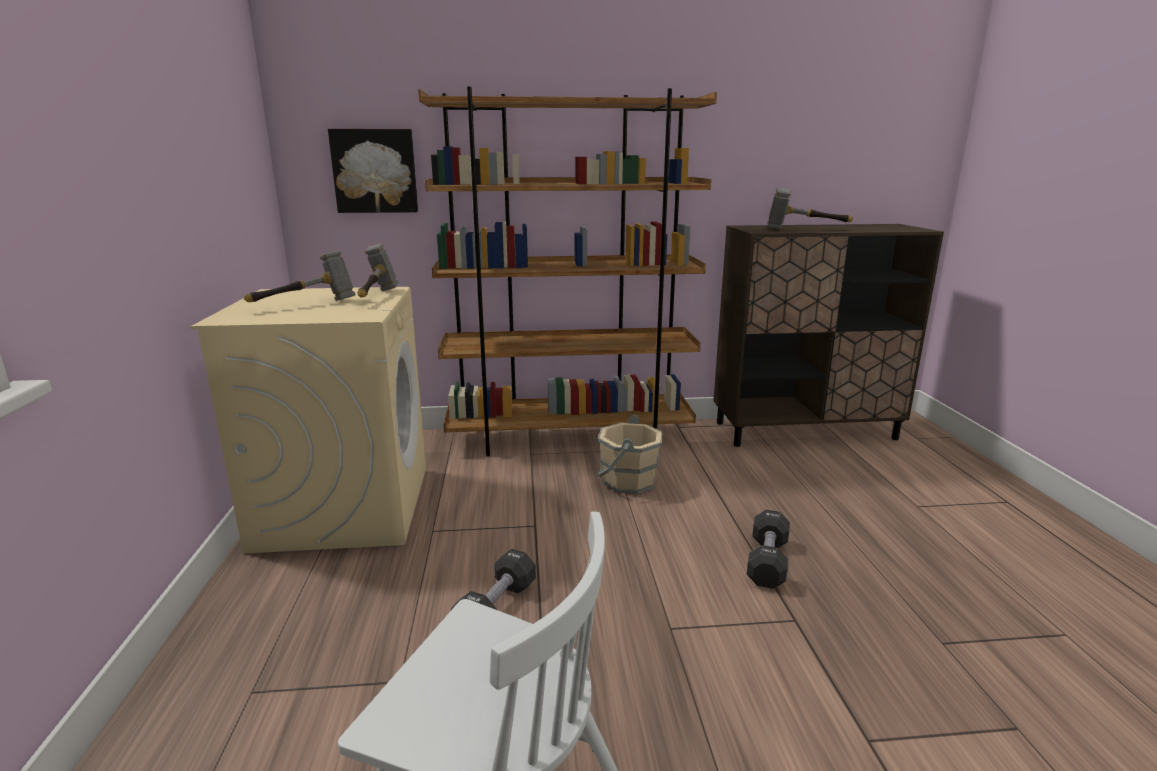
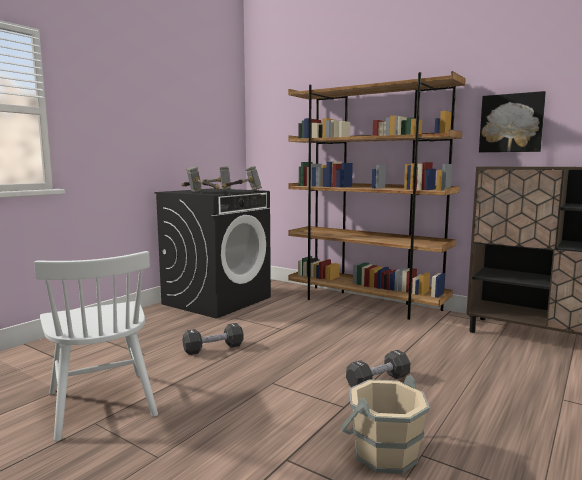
camera: 40 degrees right, 10 degrees down
(344, 506) = (217, 300): beige washing machine -> black washing machine
(375, 171) = (285, 135): picture -> picture (511, 123)
(628, 481) = (363, 327): beige bucket -> beige bucket (384, 453)
(805, 229) = (534, 166): hammer -> hammer (203, 193)

